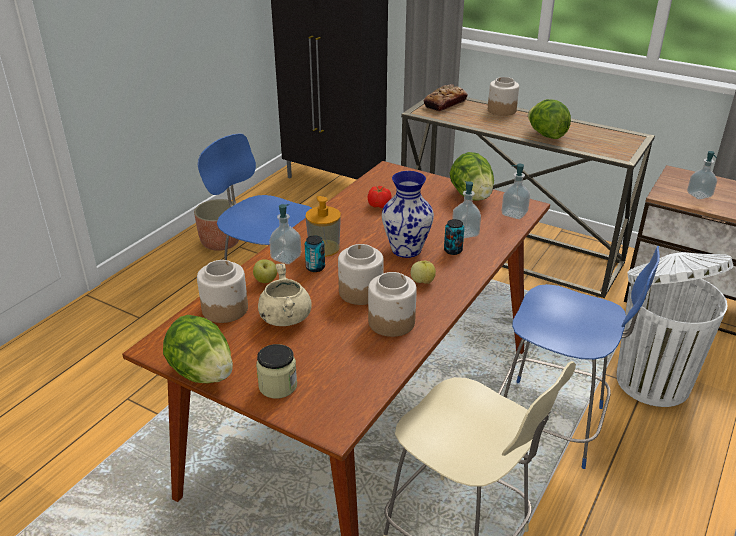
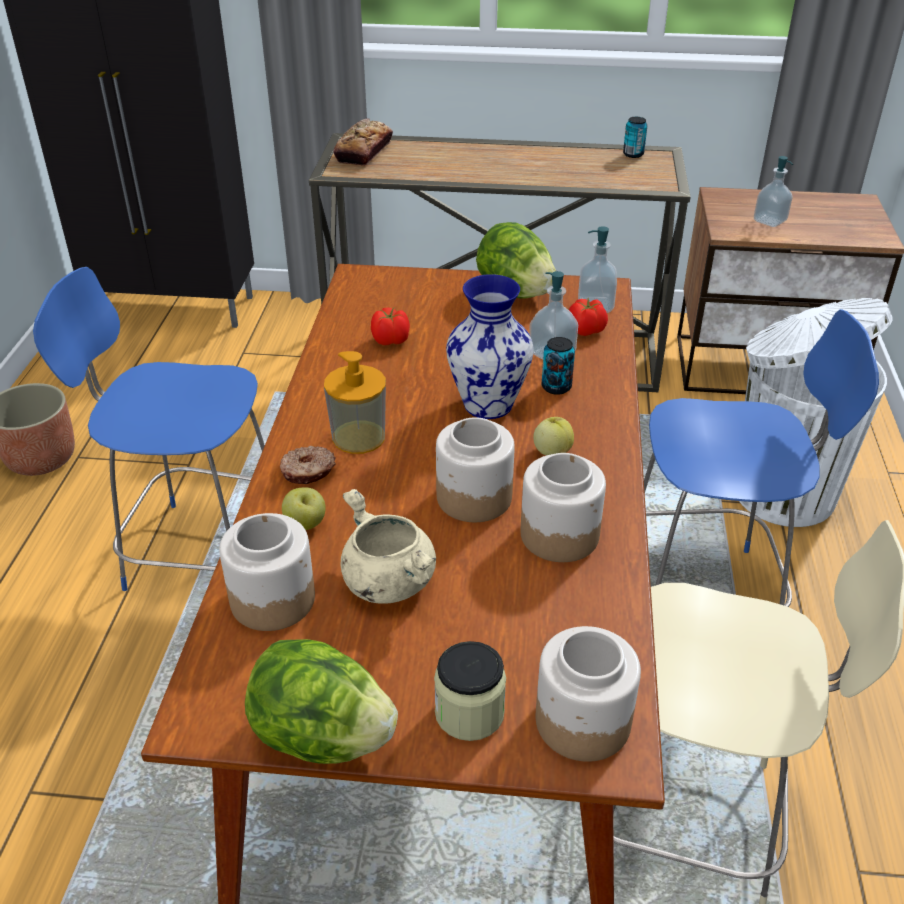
camera: 25 degrees left, 5 degrees up
(286, 257) = (308, 472): soap dispenser -> donut
(315, 267) = (370, 475): can -> can (633, 154)
(497, 226) = (586, 331): none -> tomato
(501, 110) = (453, 147): jar -> jar (581, 721)
(546, 135) = (544, 174): lettuce -> none

